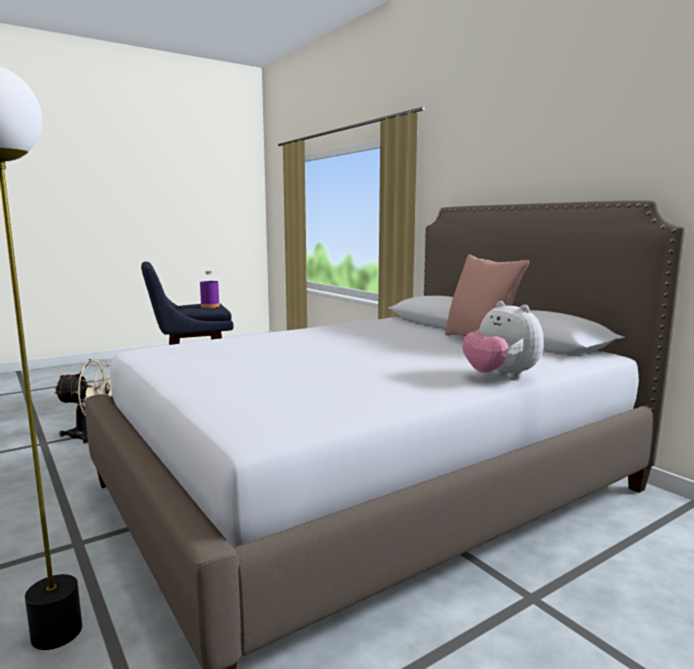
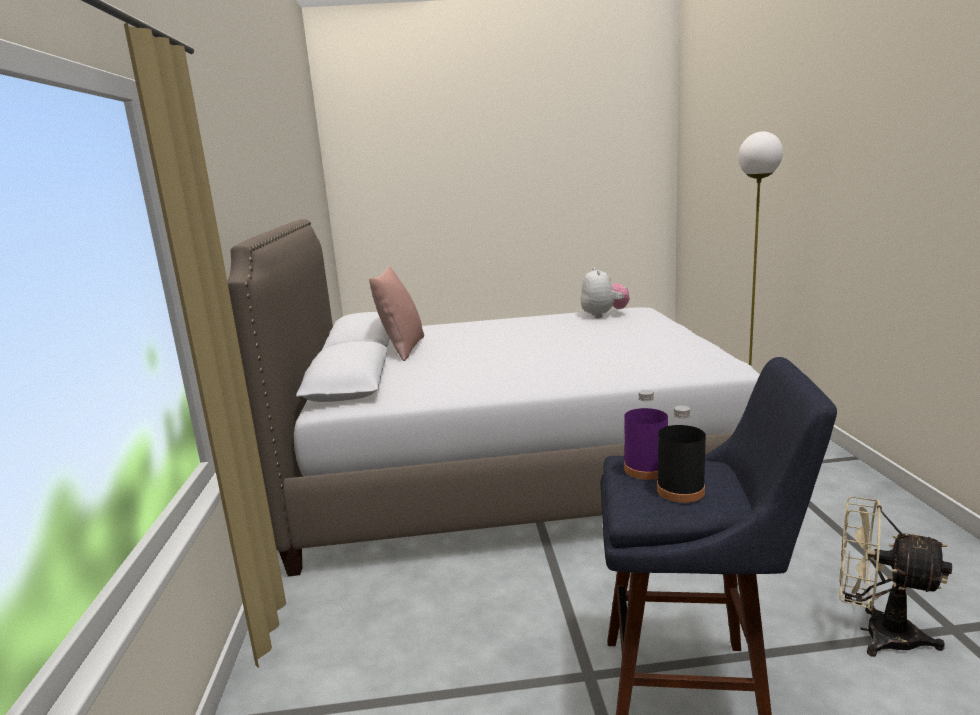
camera: 150 degrees left, 5 degrees up
(196, 304) = (680, 491): none -> black bottle
(500, 376) = (473, 322): plush toy -> plush toy (603, 315)

